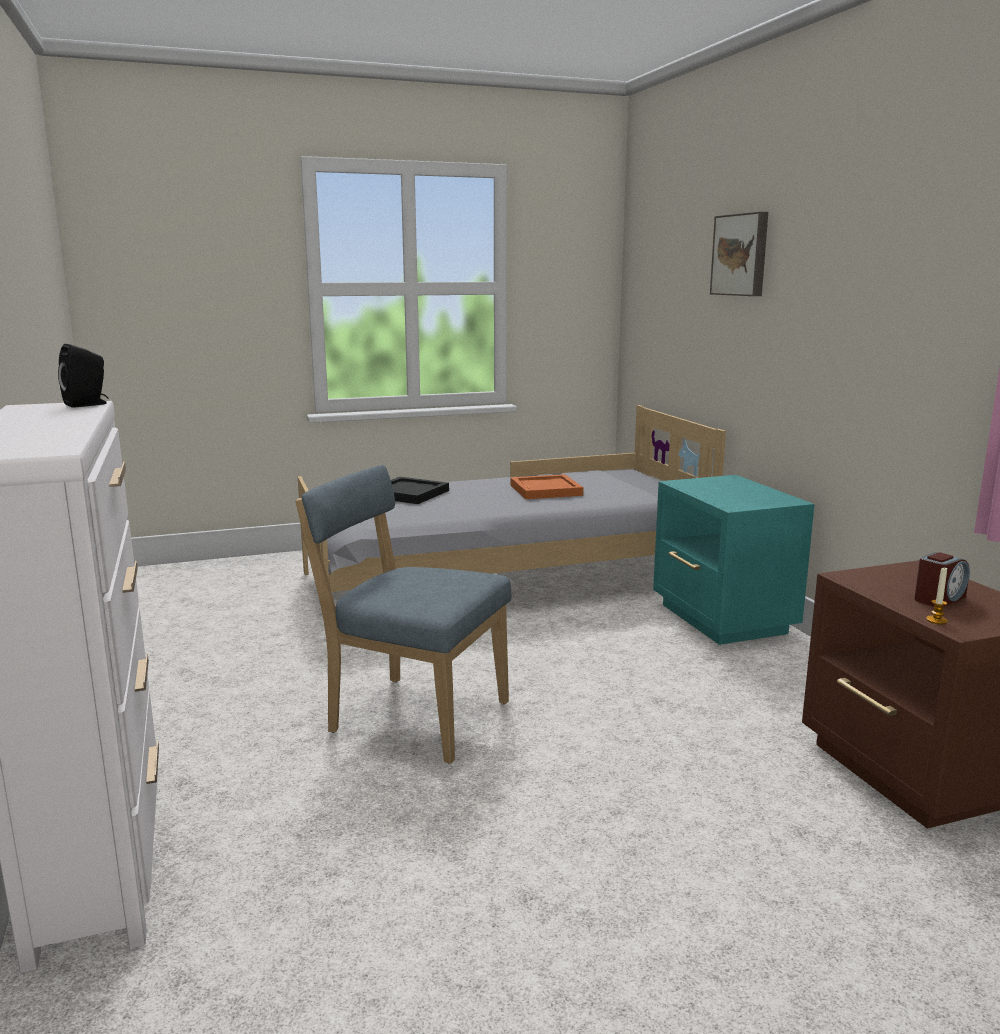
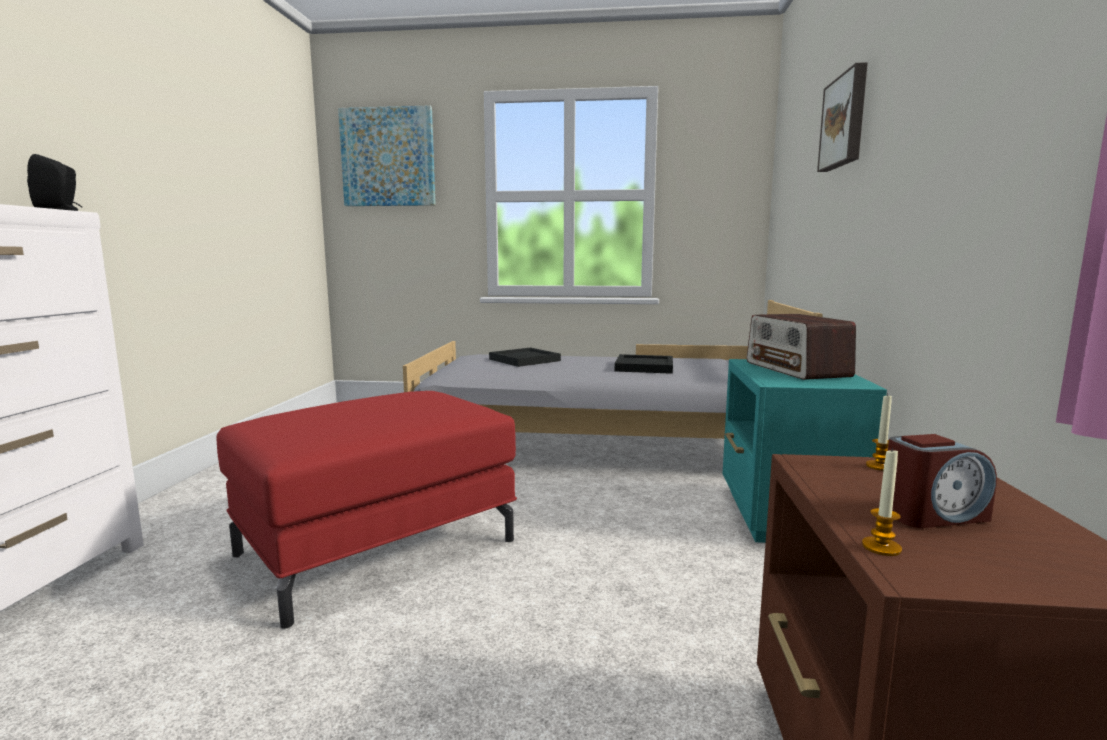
camera: 25 degrees right, 5 degrees down
(170, 236) = (388, 157): none -> picture
(412, 715) = (377, 546): blue chair -> red ottoman
(544, 490) = (643, 367): orange tray -> black tray
(729, 489) = (796, 369): none -> radio
(884, 572) = (880, 466): none -> candle

